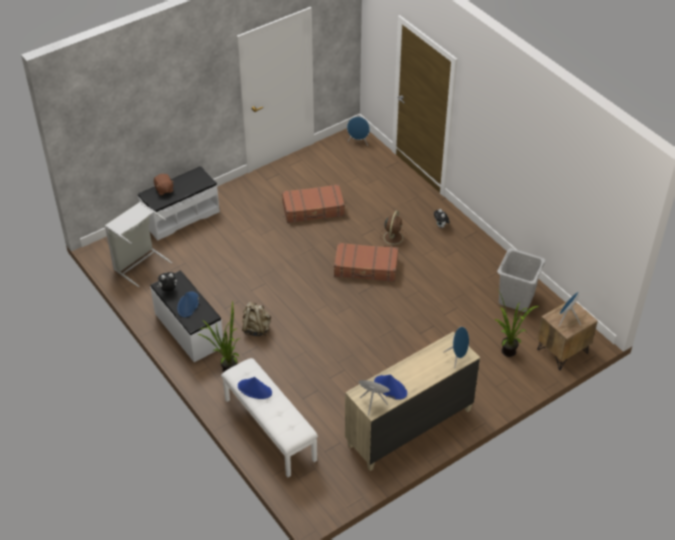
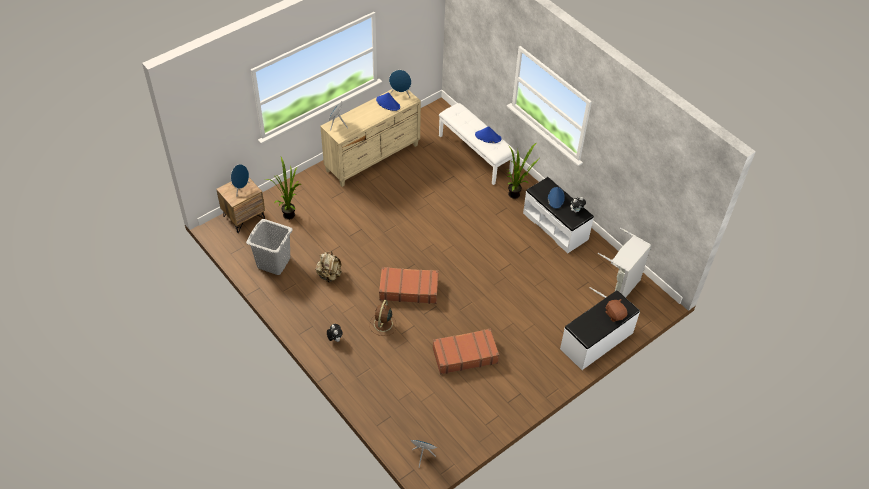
camera: 175 degrees right, 5 degrees up
(256, 329) = (499, 229): beige backpack -> beige backpack (329, 275)

